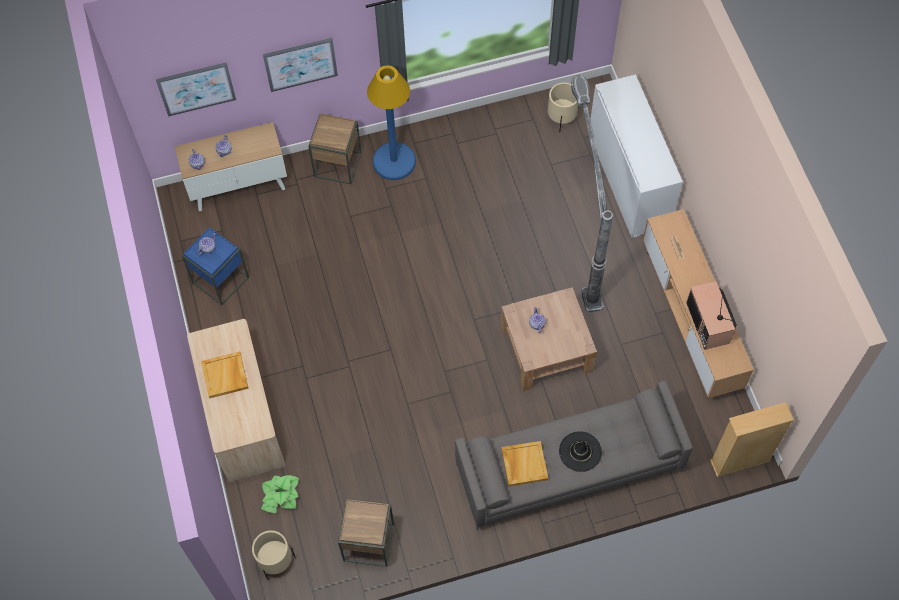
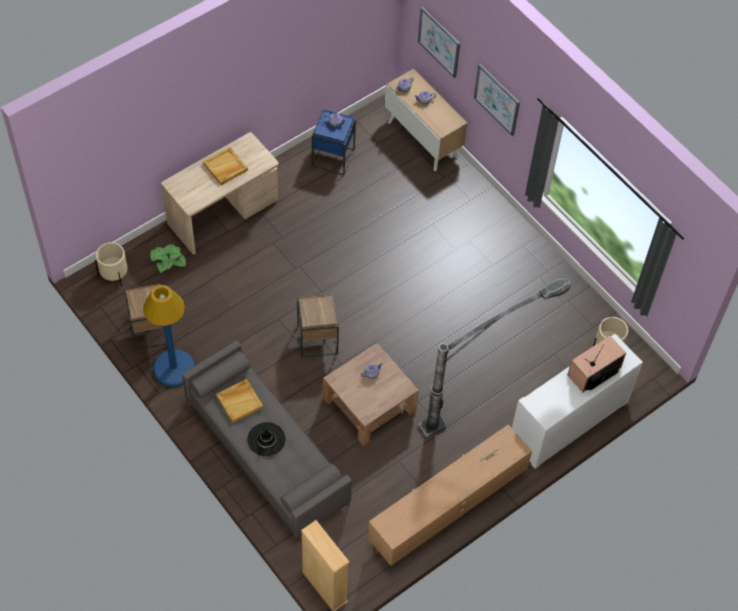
camera: 65 degrees right, 5 degrees down
(337, 164) = (475, 198): brown side table -> brown side table (317, 339)
(394, 161) = (498, 237): blue floor lamp -> blue floor lamp (174, 368)
(709, 323) = (423, 501): television -> television (594, 372)

